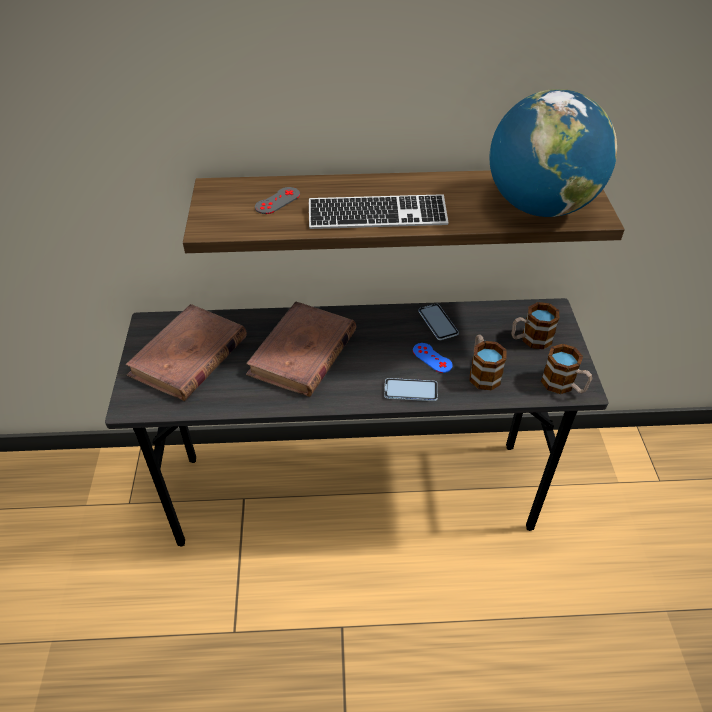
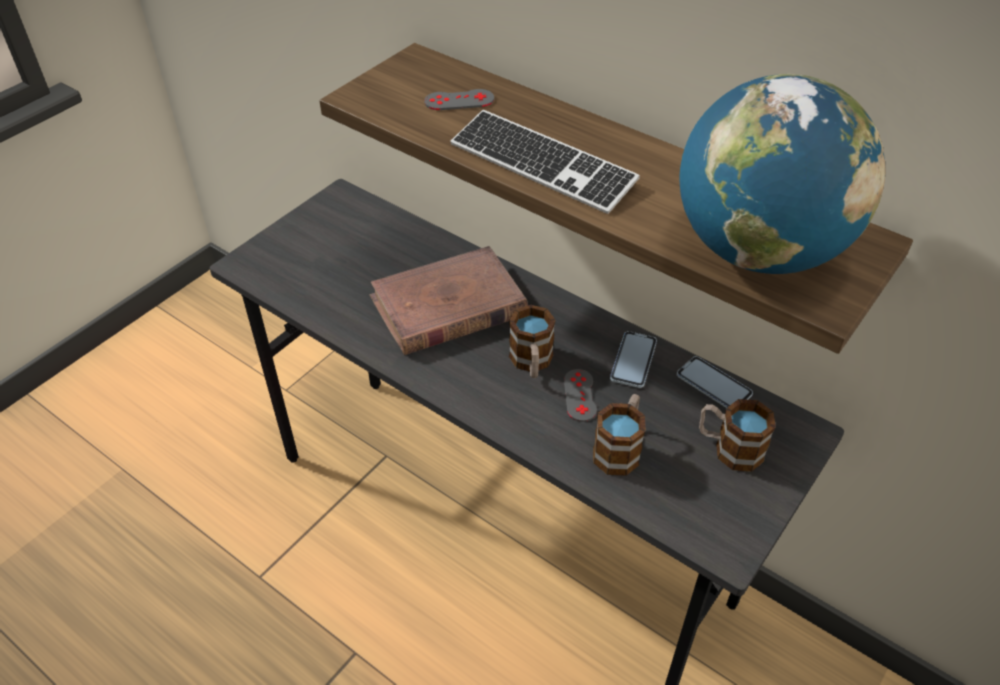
camera: 40 degrees right, 0 degrees up
(189, 356) = (340, 247): brown book -> none
(410, 391) = (513, 415): phone -> phone (713, 385)
(432, 358) = (580, 395): blue game controller -> grey game controller
(563, 385) = (706, 529): mug -> mug (531, 363)

